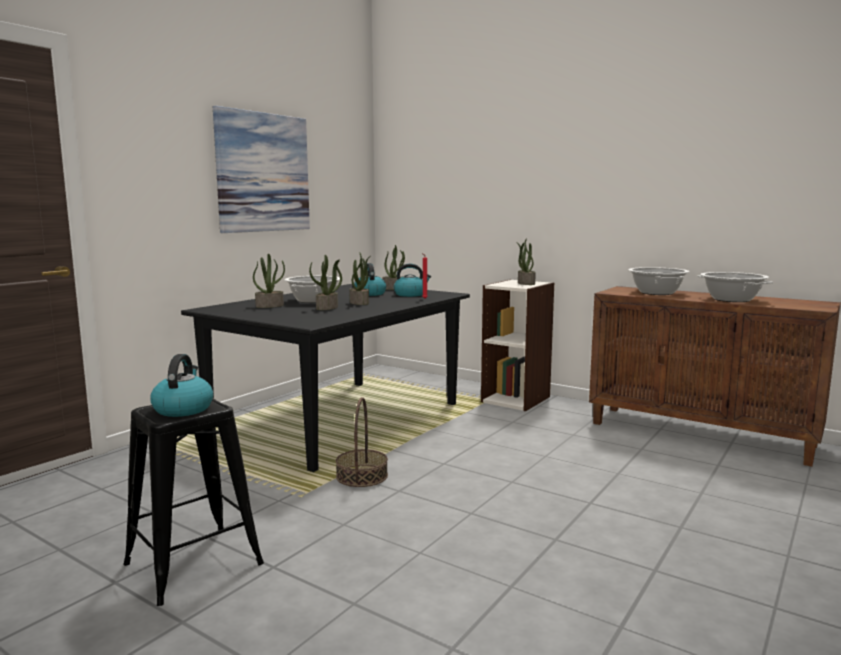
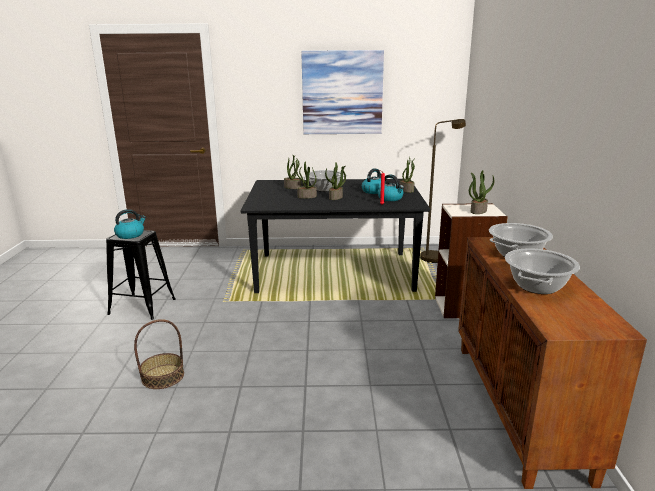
camera: 55 degrees right, 10 degrees up
(361, 476) = (264, 306): basket -> basket (163, 376)
(393, 376) = (436, 256): none -> brown floor lamp

